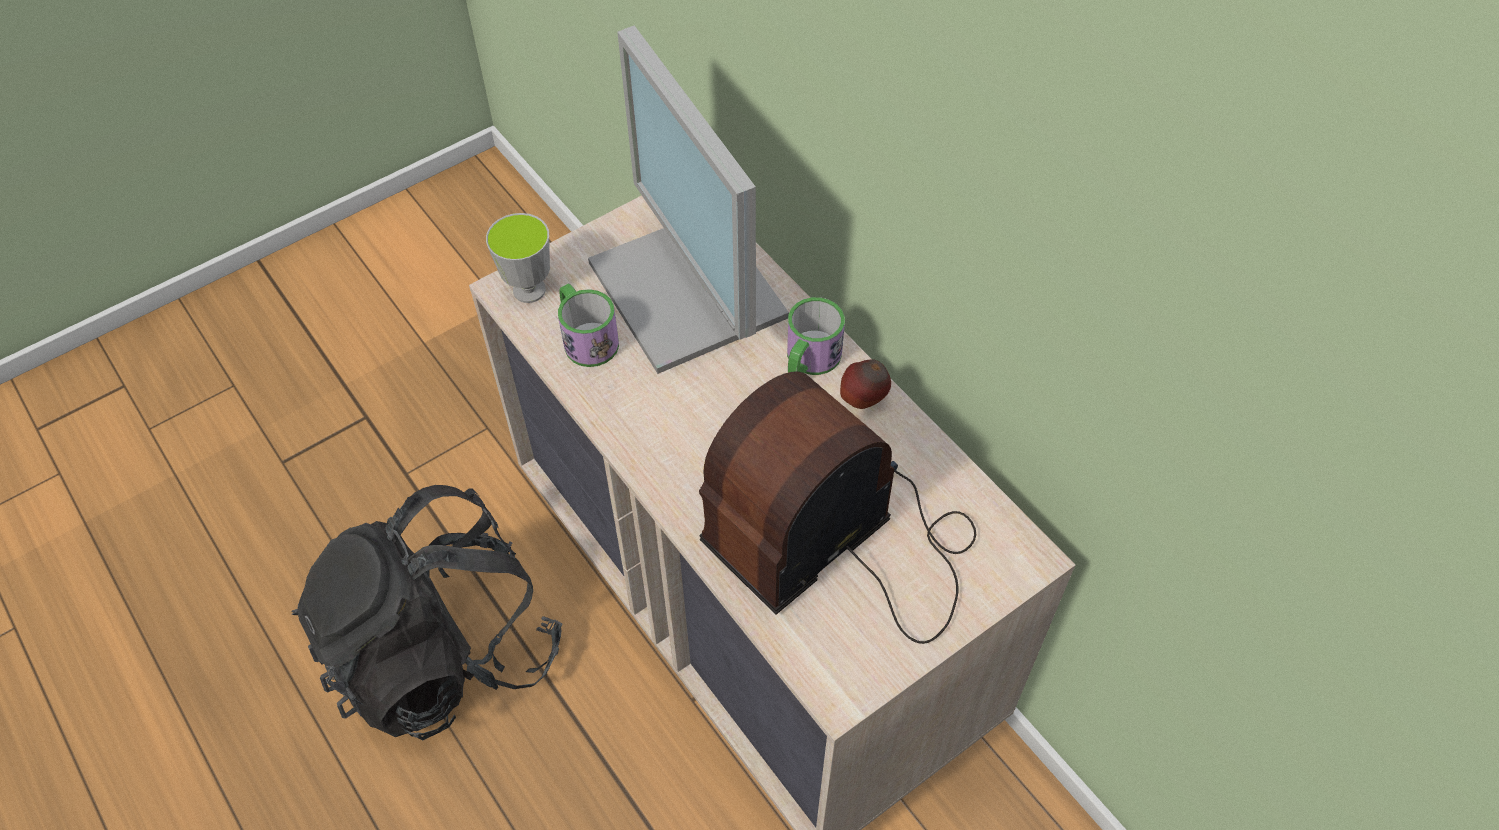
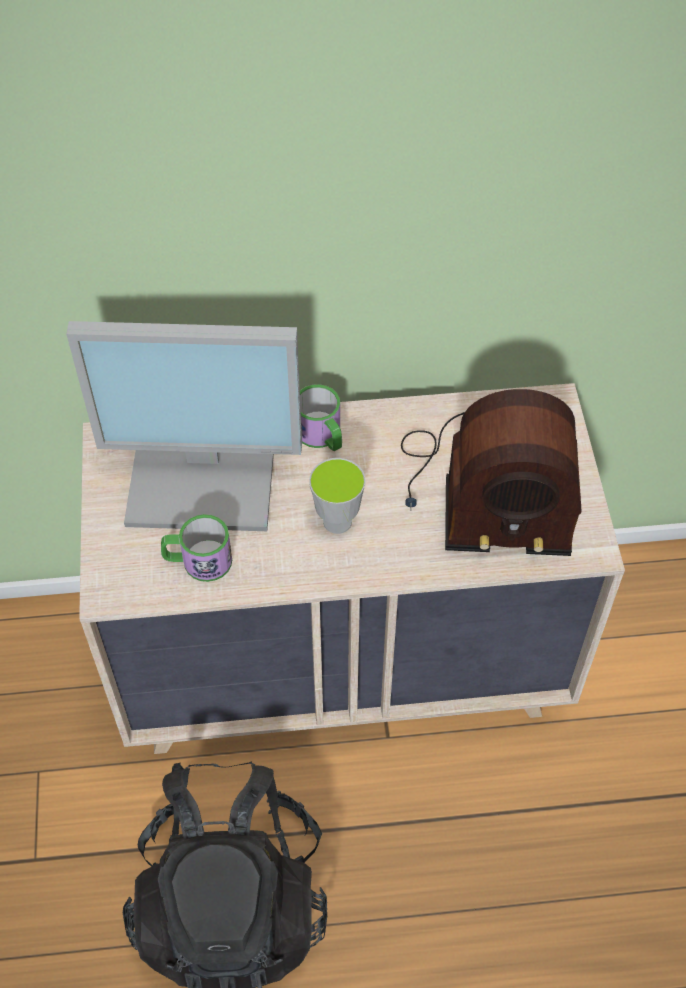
camera: 60 degrees left, 0 degrees up
(529, 290) = (120, 578): cup -> cup (337, 521)
(843, 542) = (484, 491): radio -> radio turned 75 degrees counterclockwise
(863, 400) = (378, 423): apple -> none

